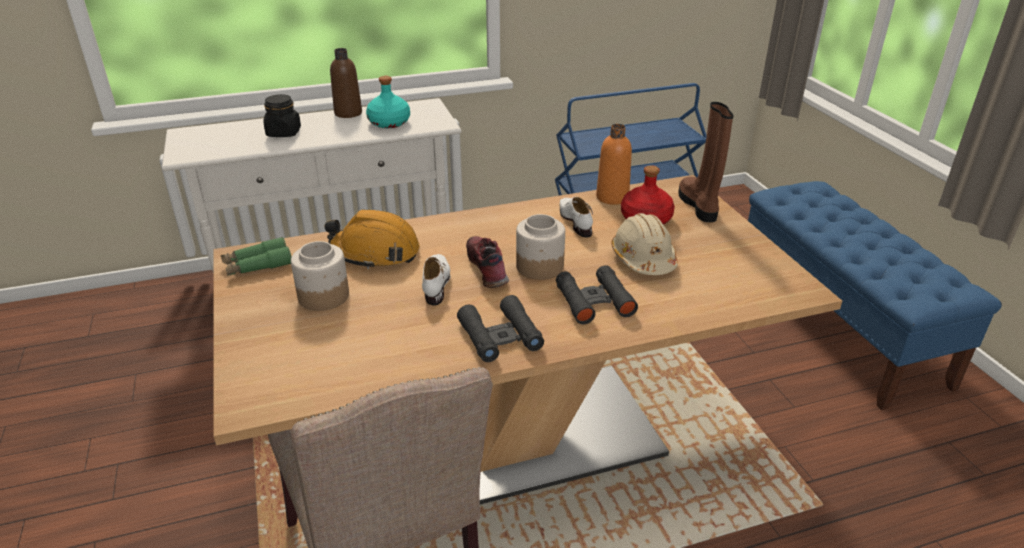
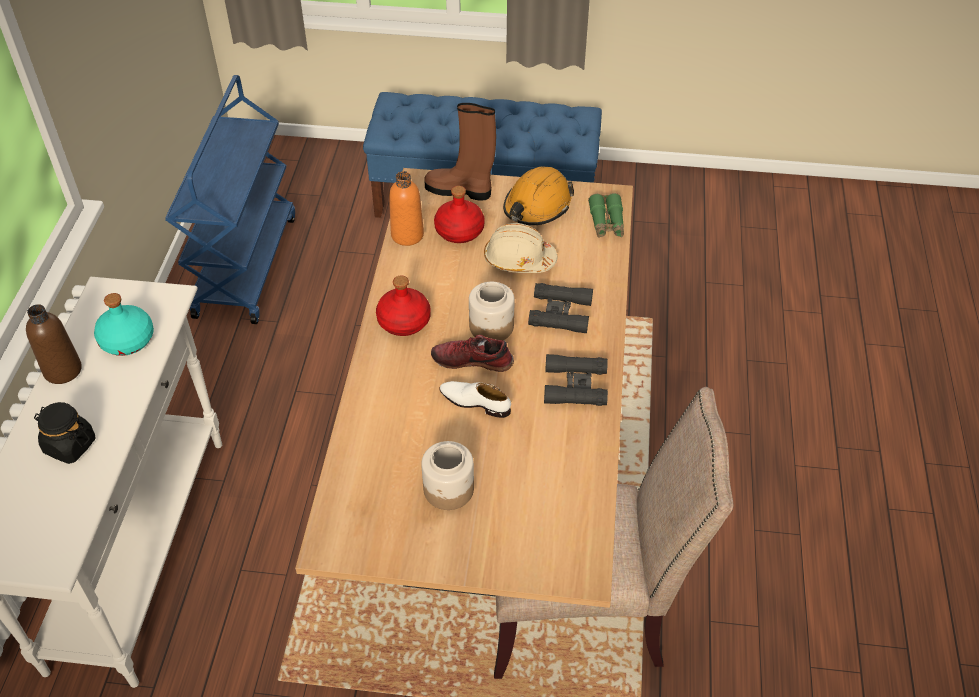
camera: 65 degrees left, 15 degrees up
(257, 265) = (357, 532): green binoculars -> green binoculars (606, 222)
(375, 252) = (393, 432): orange hard hat -> orange hard hat (537, 206)
(508, 223) = (404, 321): none -> red bottle
(575, 221) = (432, 275): white shoe -> none

